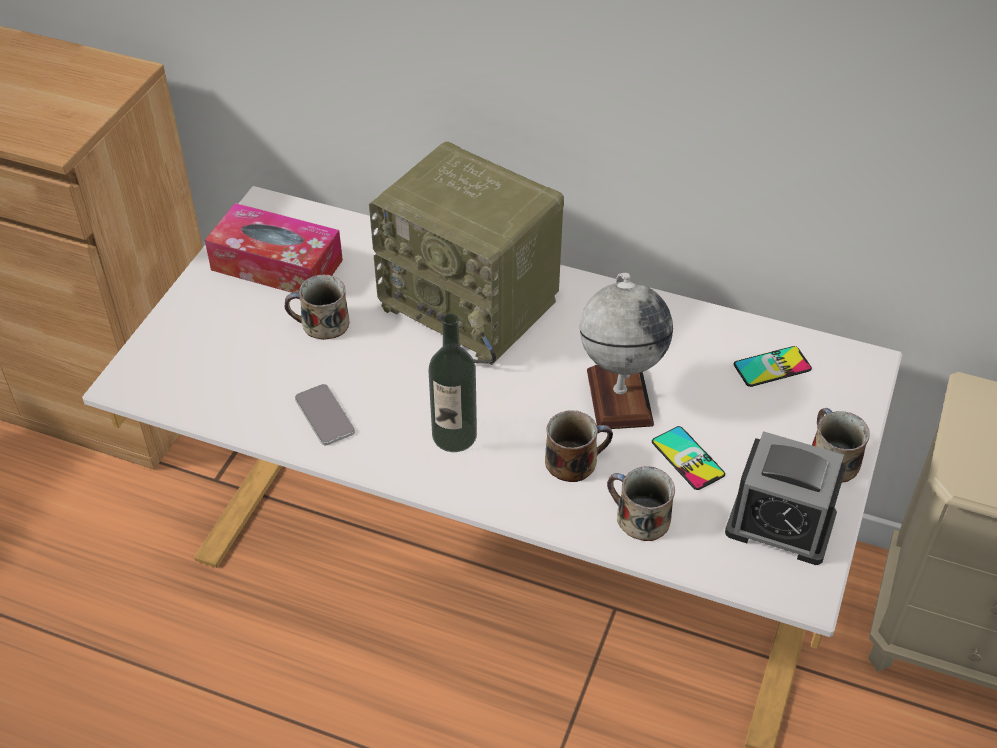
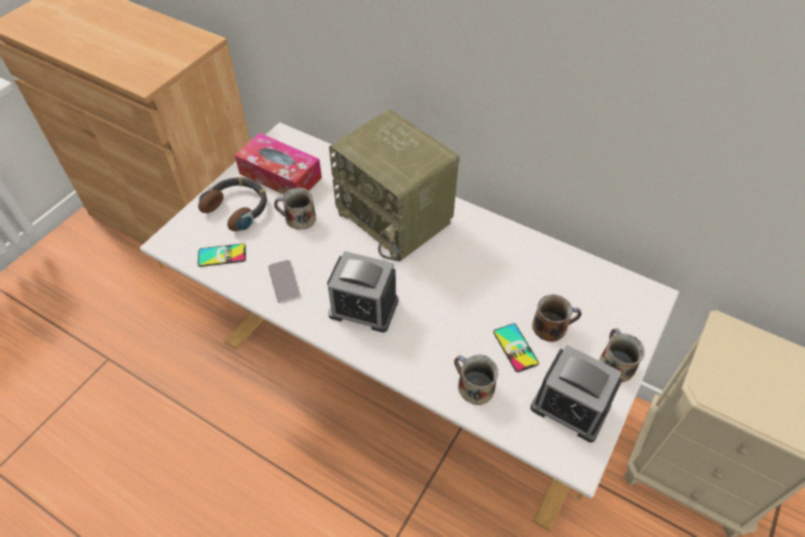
camera: 10 degrees right, 5 degrees up
(223, 320) = (238, 208): none -> headphones
(454, 435) = (363, 307): bottle -> alarm clock
(574, 460) = (438, 337): mug -> mug (551, 326)
(619, 397) = (478, 296): globe -> none
(772, 367) = (586, 289): phone -> phone (222, 255)

